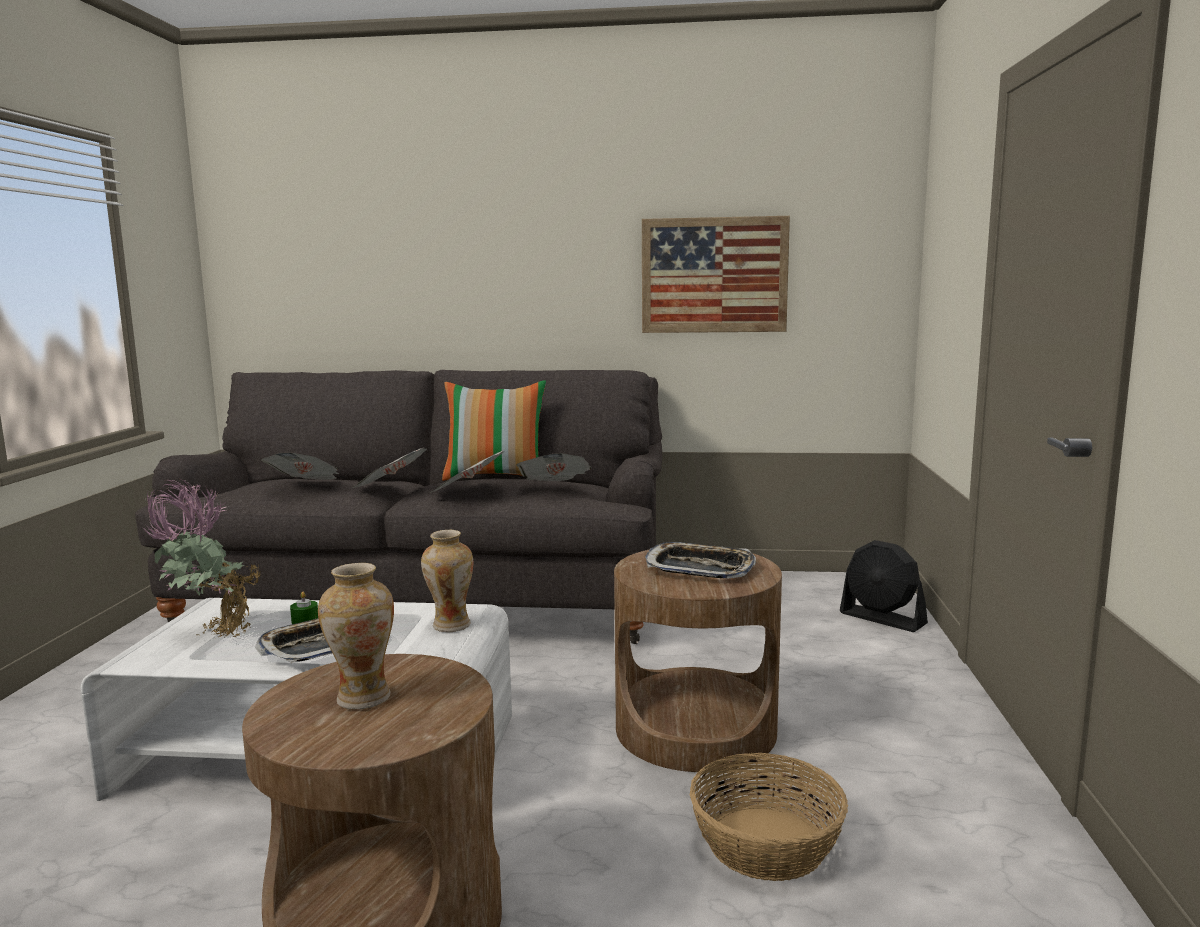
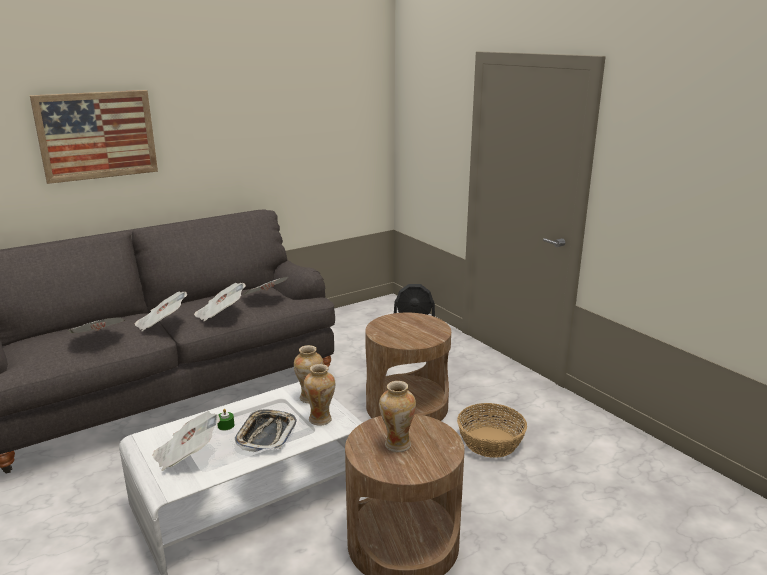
camera: 40 degrees left, 10 degrees up
(210, 635) = (187, 455): potted plant -> newspaper
(413, 653) = (321, 419): none -> vase
(496, 476) = (207, 296): pillow -> none
(699, 568) = (409, 328): tray -> none
(714, 275) = (292, 141): picture -> picture (97, 135)

